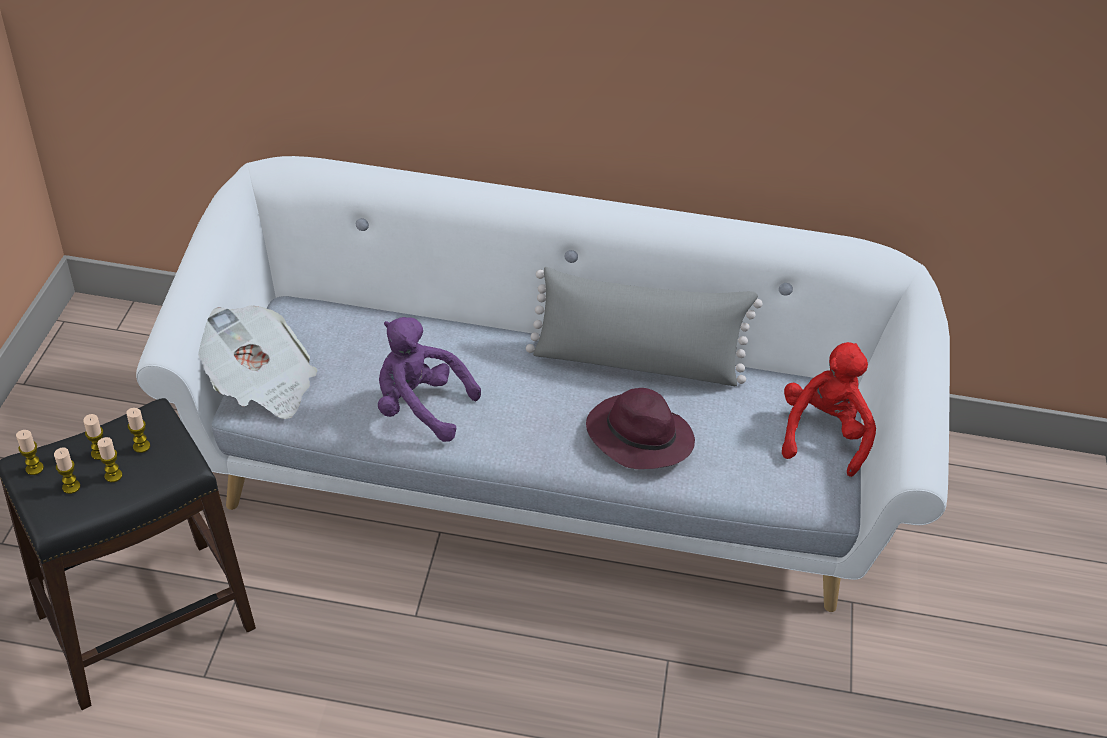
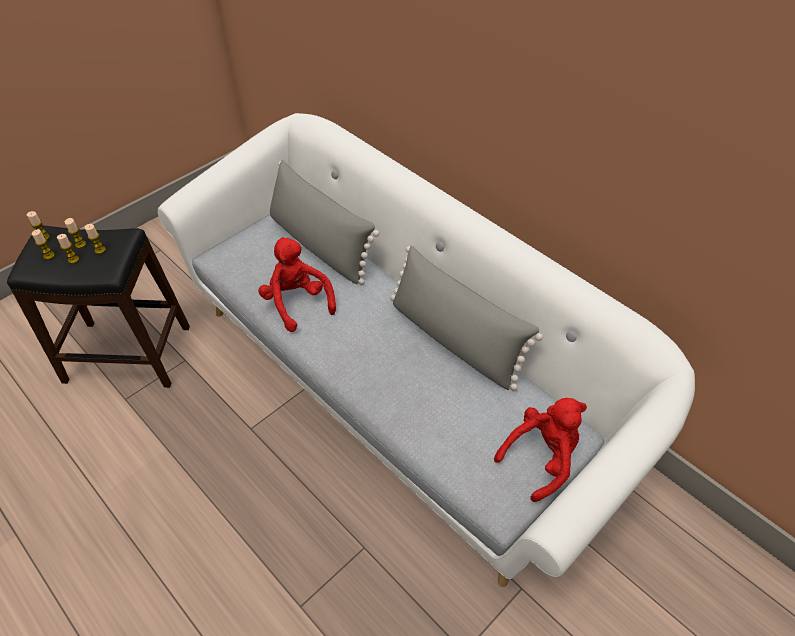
camera: 40 degrees right, 5 degrees up
(261, 383) = (231, 248): newspaper -> none
(375, 329) = (320, 244): none -> grey pillow
(419, 407) = (297, 302): purple plush toy -> red plush toy
(637, 436) = (406, 389): purple hat -> none

